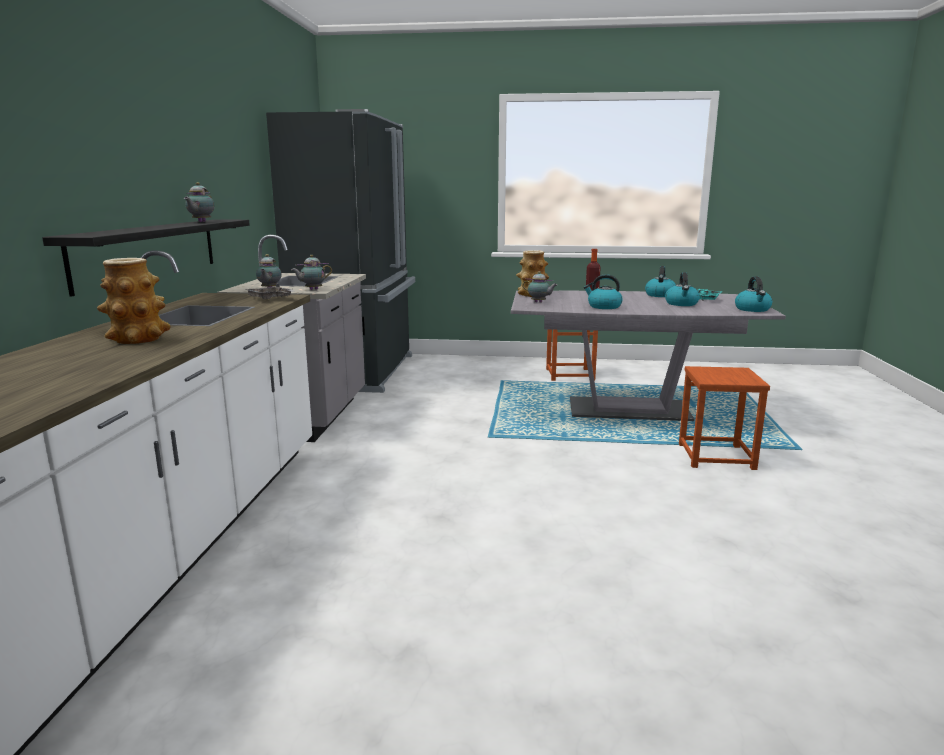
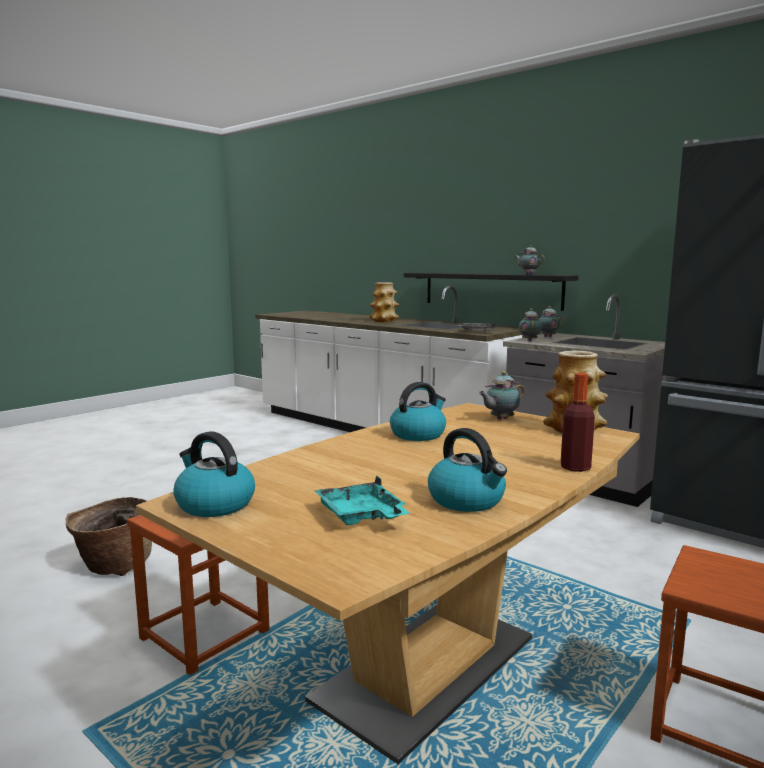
camera: 125 degrees right, 5 degrees down
(628, 410) = (427, 668): grey dining table -> brown dining table
(681, 304) = (355, 479): kettle -> none
(752, 524) = (114, 566): none -> basket

